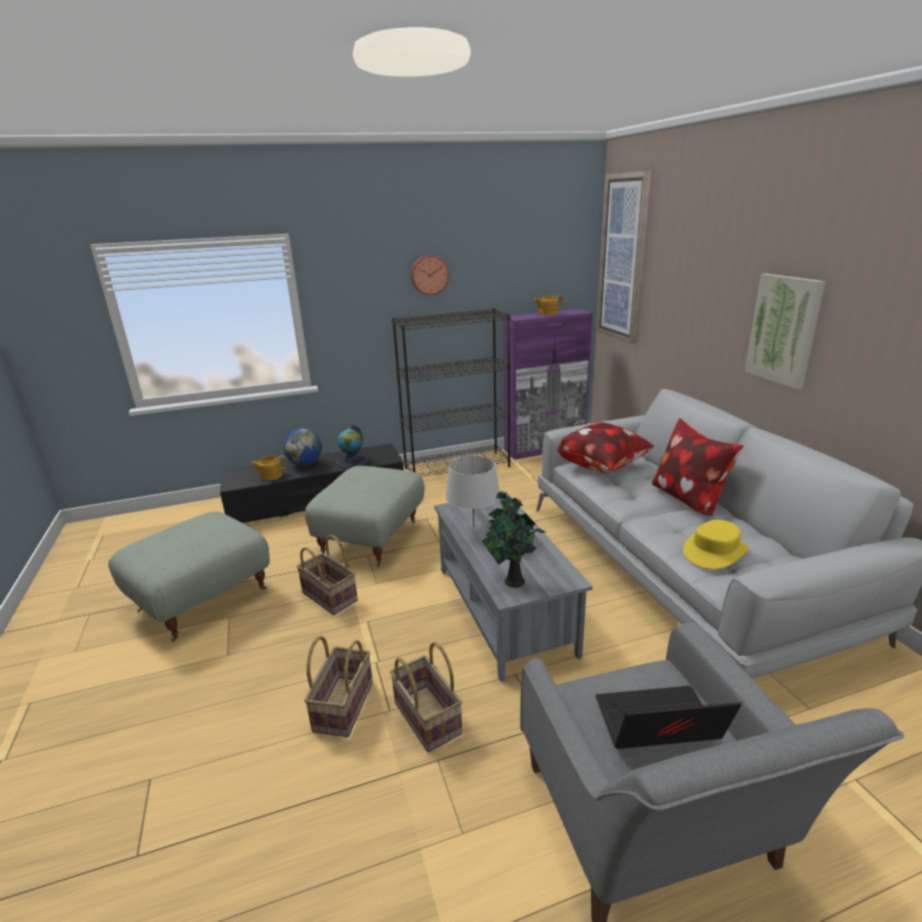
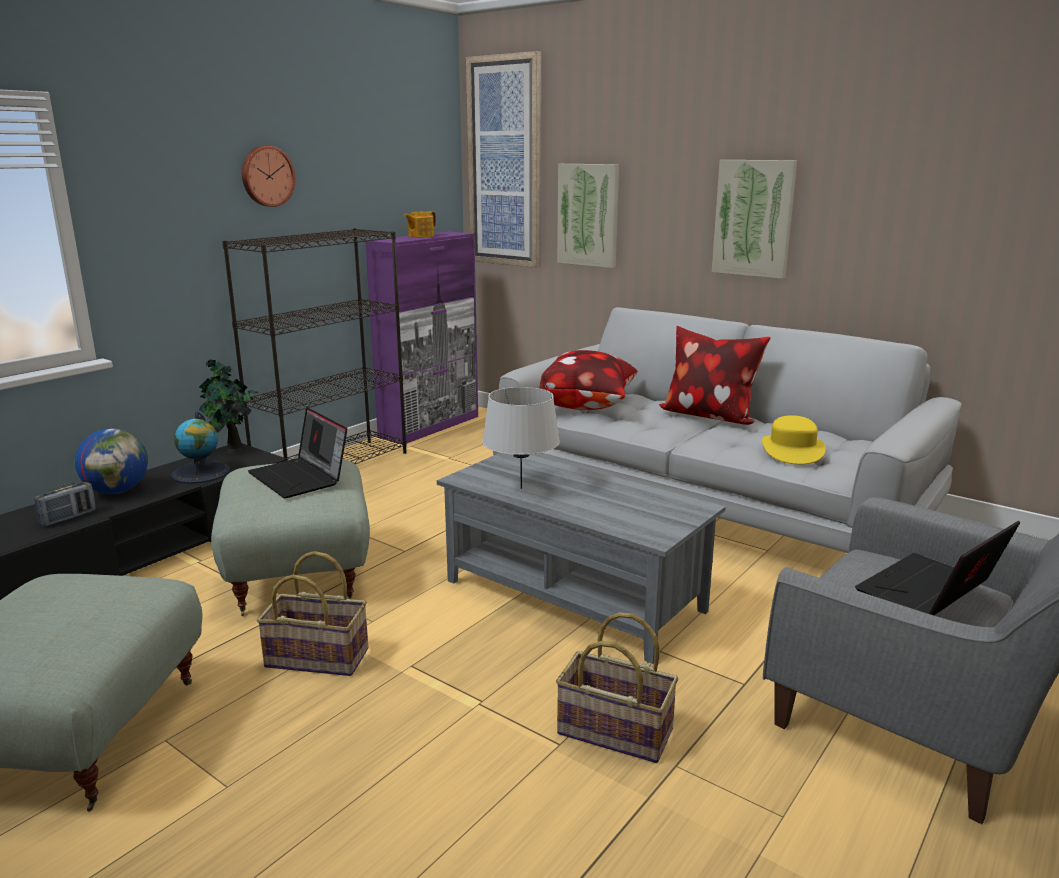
camera: 35 degrees left, 5 degrees down
(270, 475) = (68, 518): teapot -> radio
(342, 705) = (492, 766): basket -> none
(372, 482) = (301, 478): none -> laptop
(512, 581) = (642, 524): potted plant -> potted plant (233, 451)
(669, 307) = (588, 215): none -> picture

